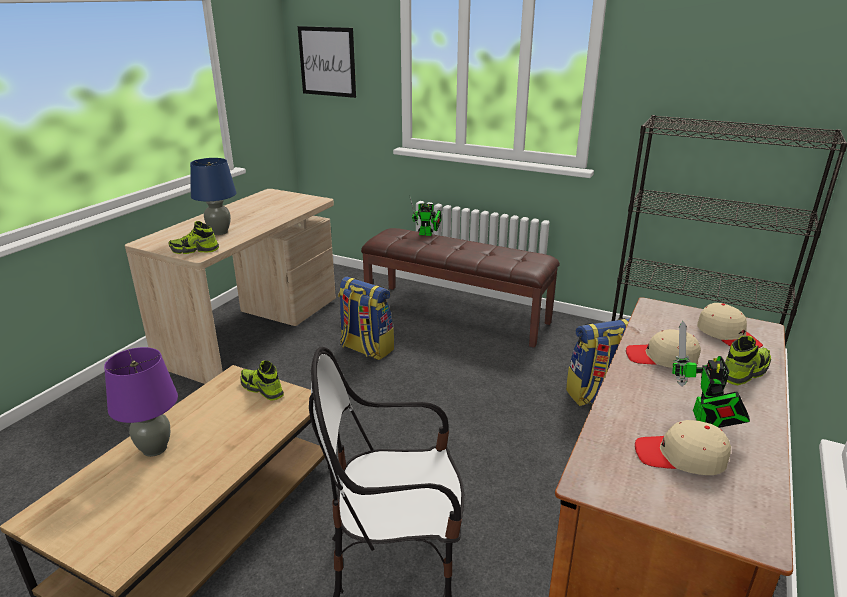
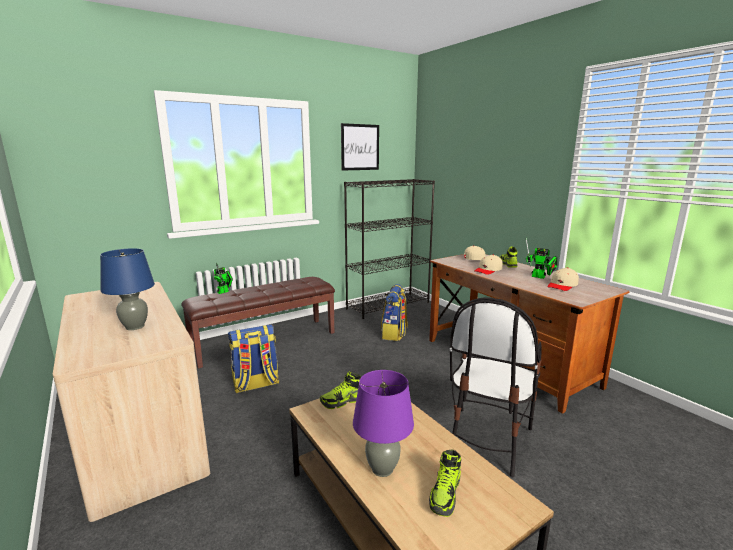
camera: 60 degrees left, 10 degrees down
(194, 250) = (158, 342): shoe -> shoe (445, 494)
(327, 61) = (74, 167): picture -> picture (360, 147)

